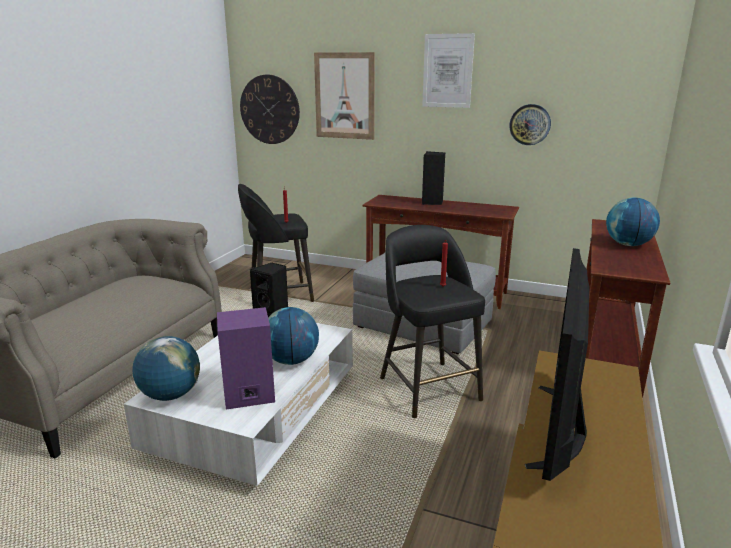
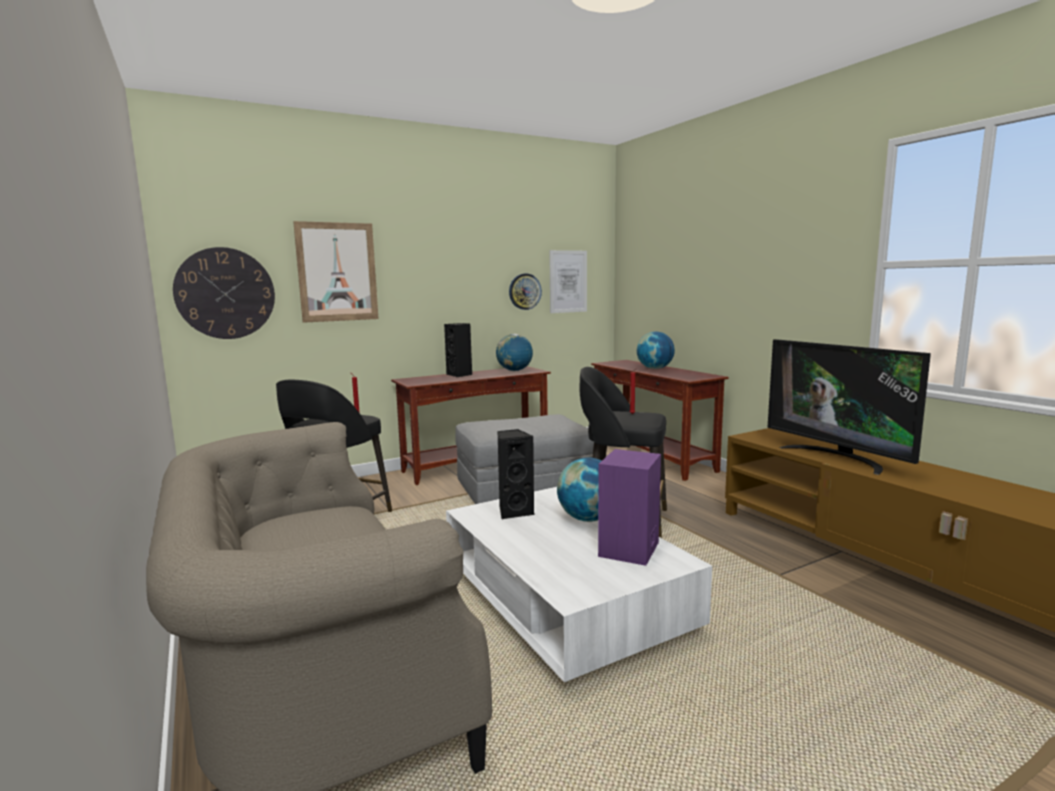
camera: 50 degrees left, 10 degrees down
(170, 395) = (581, 586): globe -> globe (514, 371)
(447, 71) = (450, 244): picture -> picture (568, 281)

